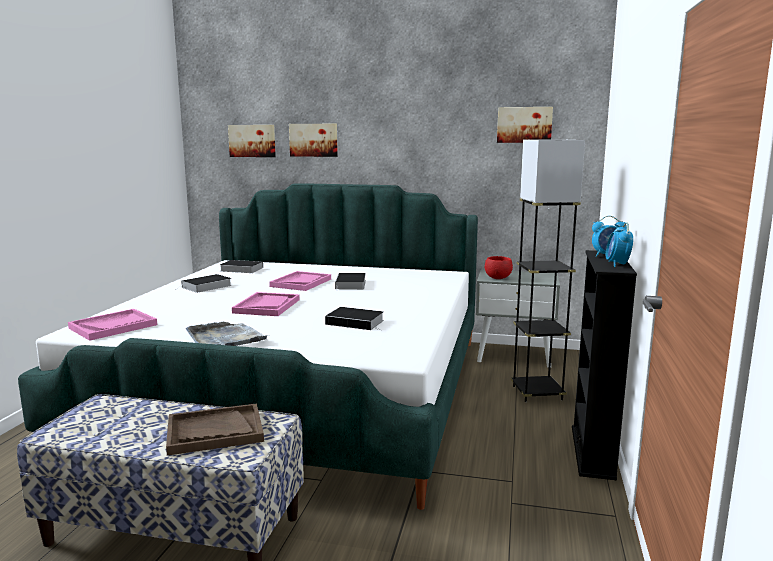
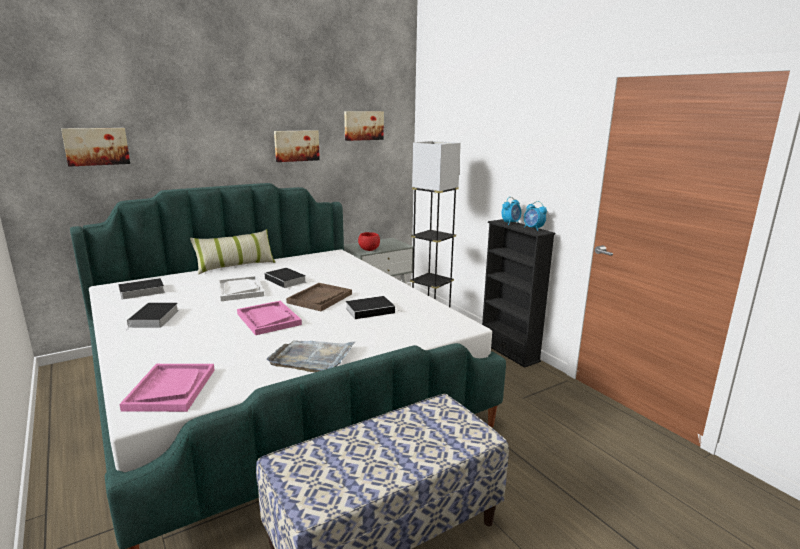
camera: 45 degrees left, 5 degrees up
(214, 431) = (426, 431): brown tray -> brown tray (320, 298)
(301, 283) = (240, 290): pink tray -> white tray
(313, 140) = (175, 143): picture -> picture (296, 145)
(341, 266) = (235, 266): none -> pillow

